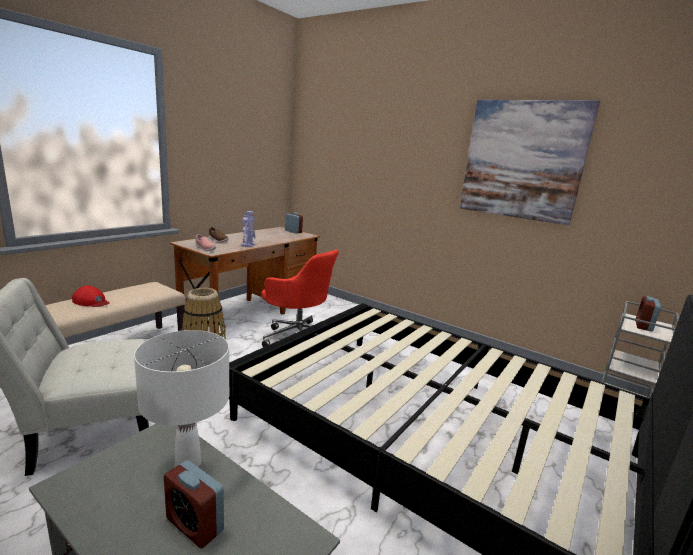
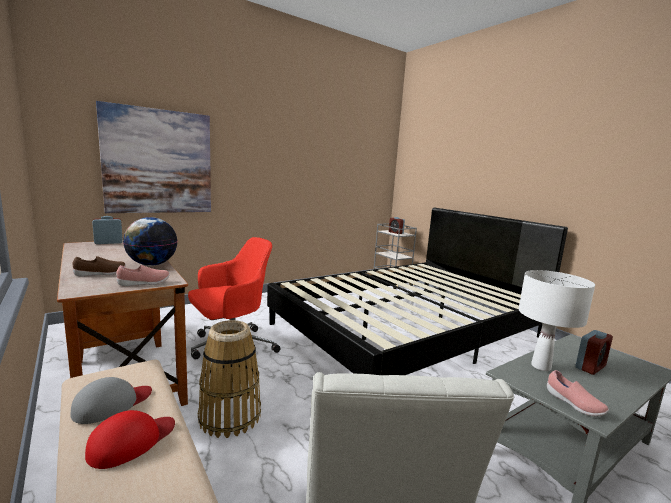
camera: 70 degrees left, 5 degrees down
(94, 474) = (573, 404): none -> pink shoe
(125, 292) = (112, 404): none -> grey cap
(248, 245) = (152, 264): toy robot -> globe
(522, 160) = (314, 145): picture -> picture (159, 162)

